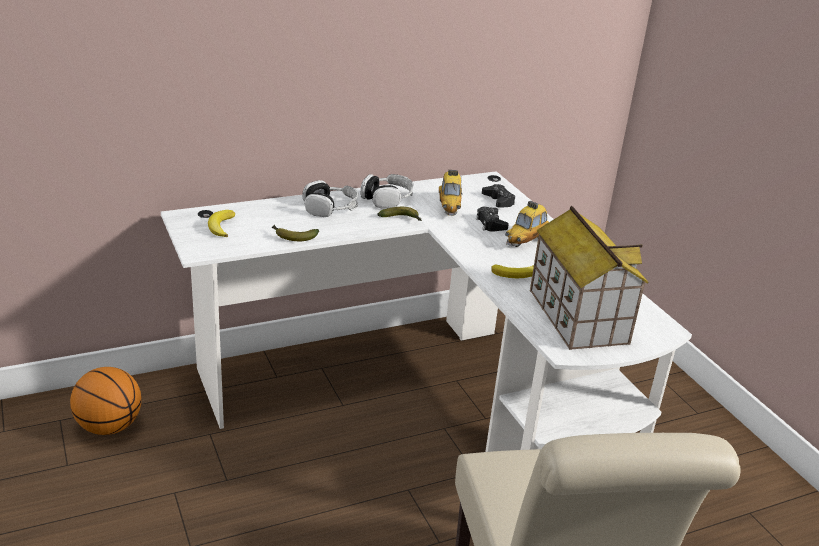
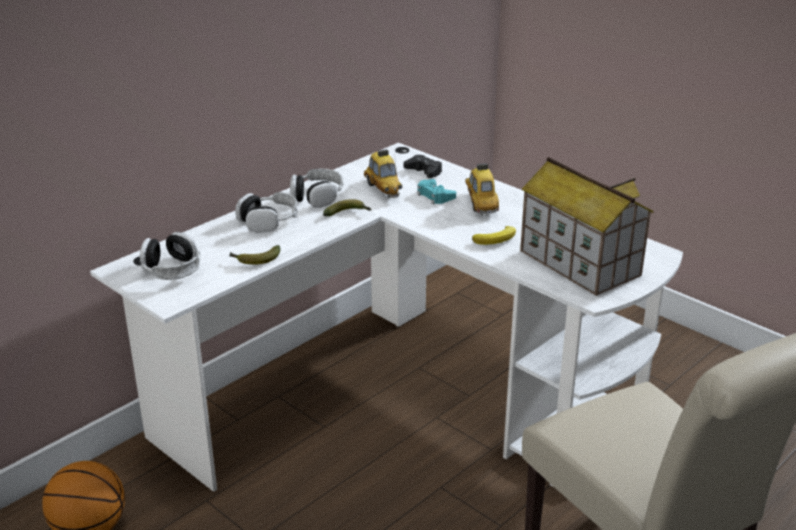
camera: 20 degrees left, 0 degrees up
(221, 226) = (171, 269): banana -> headphones
(490, 223) = (435, 196): black game controller -> turquoise game controller
(527, 240) = (480, 204): toy car -> toy car turned 150 degrees clockwise

